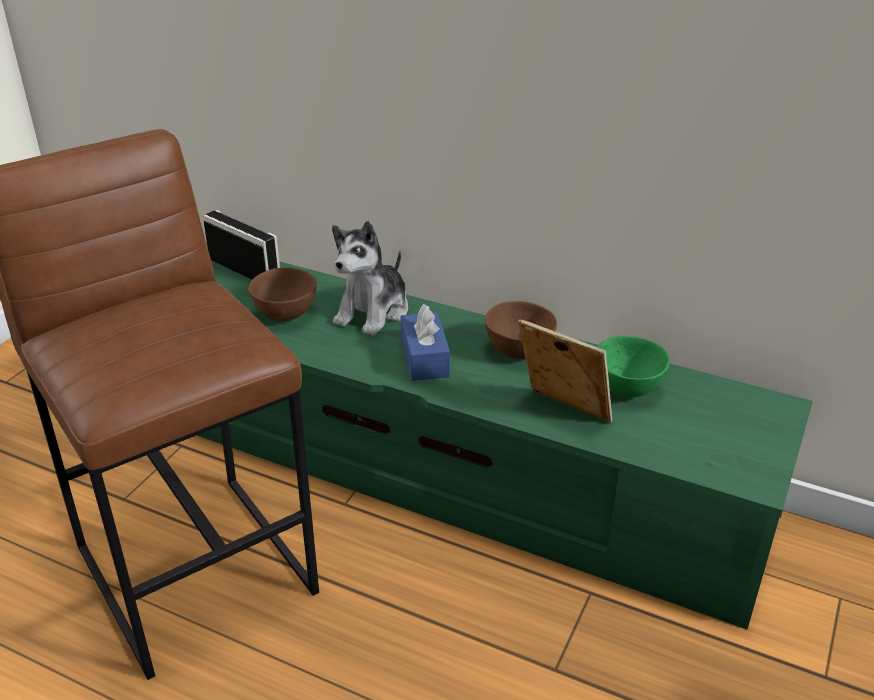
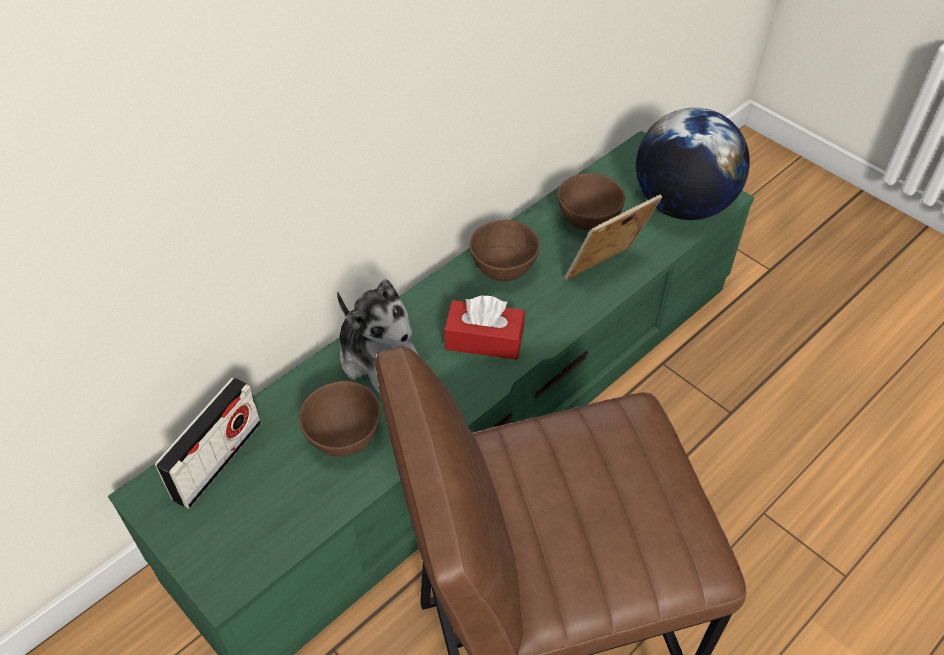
camera: 70 degrees left, 15 degrees up
(244, 270) = (217, 460): radio -> radio turned 150 degrees clockwise
(424, 358) = (484, 340): blue tissue box -> red tissue box
(626, 389) = (589, 222): green bowl -> brown bowl
(711, 451) = (682, 205): none -> globe

